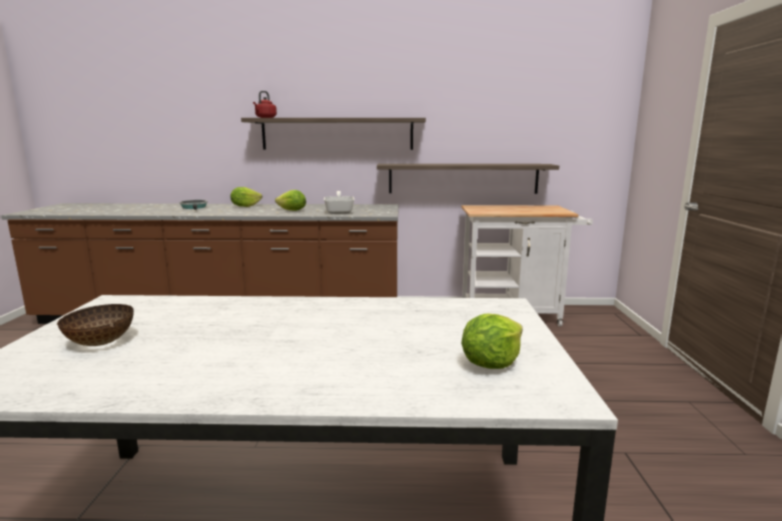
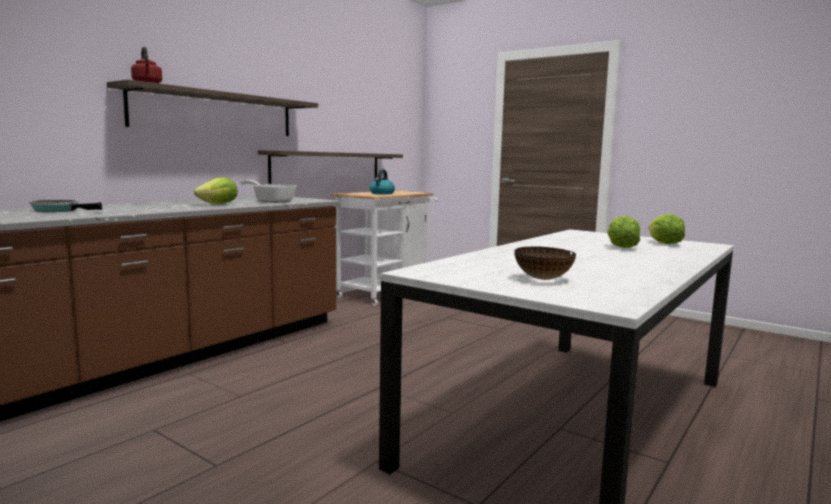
camera: 55 degrees left, 5 degrees down
(245, 206) = (128, 205): lettuce -> lettuce (620, 247)
(504, 210) = (382, 193): none -> kettle

